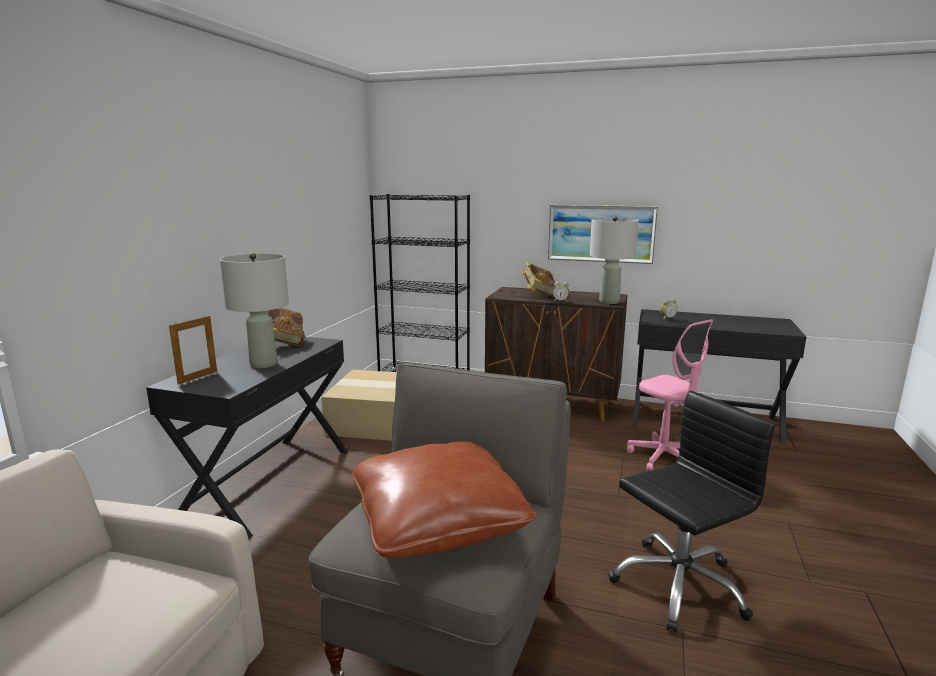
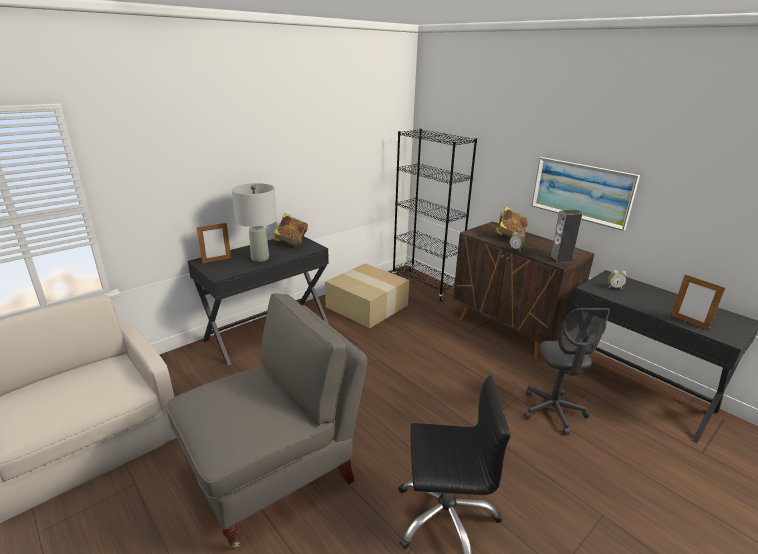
camera: 30 degrees right, 10 degrees up
(438, 521) = (233, 409): brown pillow -> none
(609, 302) = (560, 259): grey table lamp -> speaker
(664, 458) = (553, 411): pink office chair -> grey office chair
(751, 328) = (689, 322): none -> picture frame

